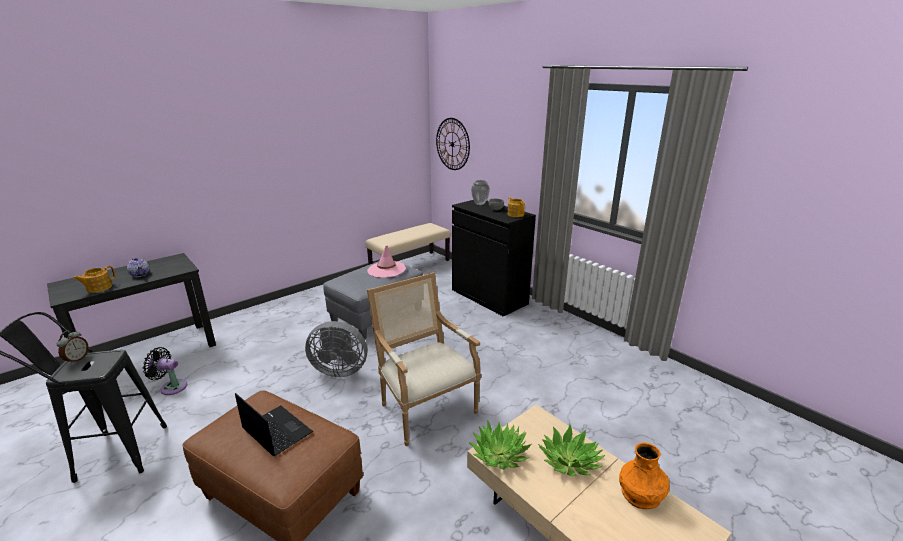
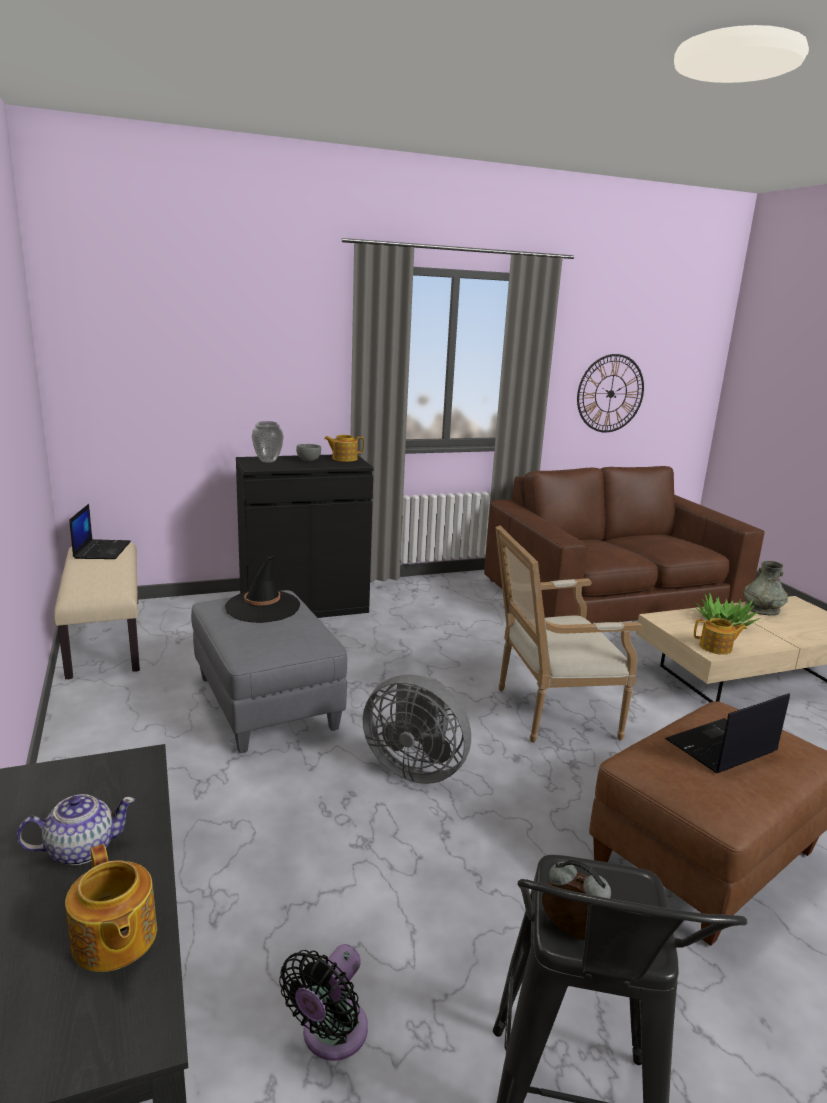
camera: 70 degrees left, 5 degrees down
(339, 369) = (415, 768): grey fan -> grey fan turned 90 degrees clockwise
(386, 269) = (263, 607): pink hat -> black hat
(427, 227) = (102, 550): none -> laptop
(452, 144) = (119, 376): wall clock -> wall clock (610, 393)
(500, 454) = (716, 647): potted plant -> teapot
(640, 493) = (762, 609): orange vase -> grey vase
(674, 417) = (611, 595): none -> brown sofa

